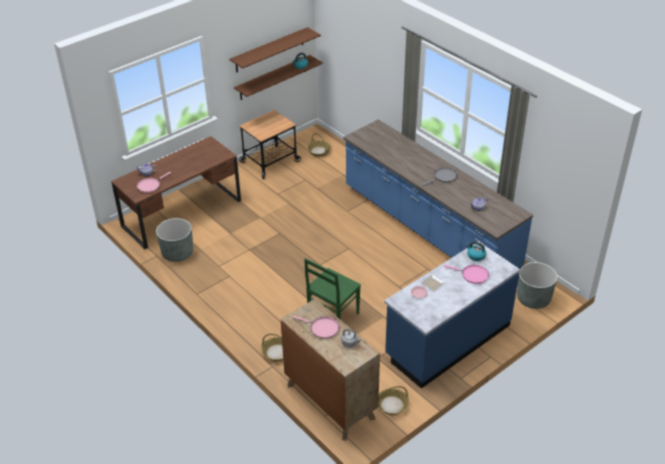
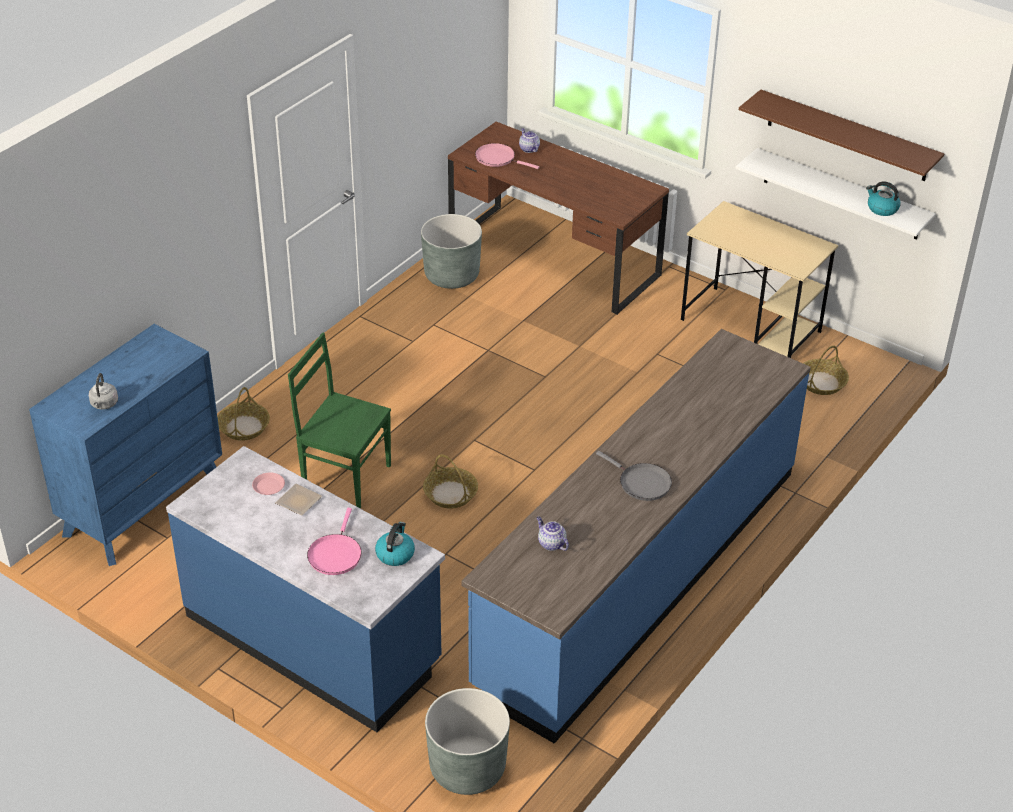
camera: 75 degrees right, 0 degrees up
(270, 162) = (751, 326): cart -> beige desk
(273, 78) = (841, 194): brown shelf -> white shelf
(322, 328) = (136, 370): pink frying pan -> none
(330, 401) = (143, 506): brown dresser -> blue dresser
(391, 405) = (142, 582): basket -> basket (450, 494)

